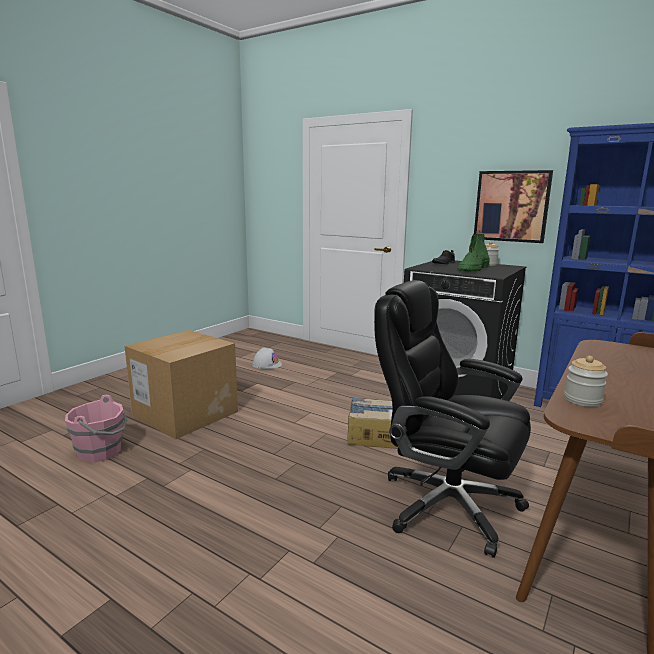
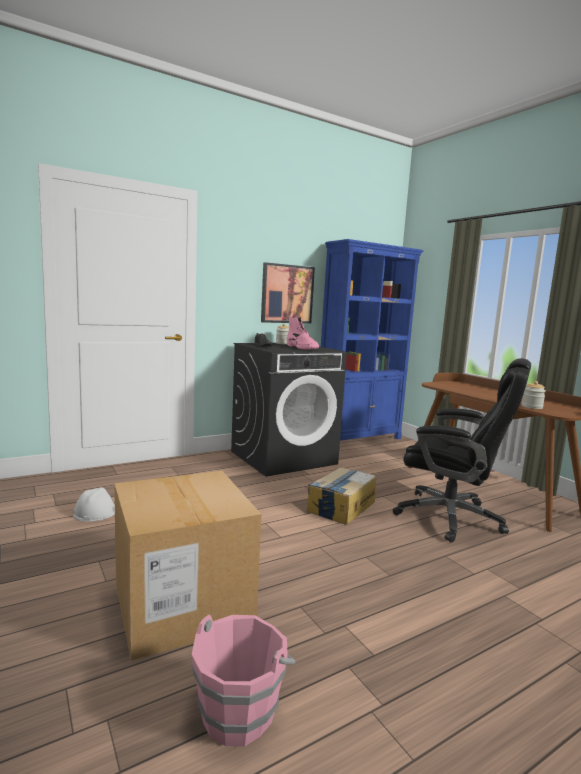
camera: 65 degrees left, 5 degrees down
(446, 504) = (452, 517): black office chair -> black office chair turned 120 degrees counterclockwise
(473, 269) = (302, 348): green boot -> pink boot

